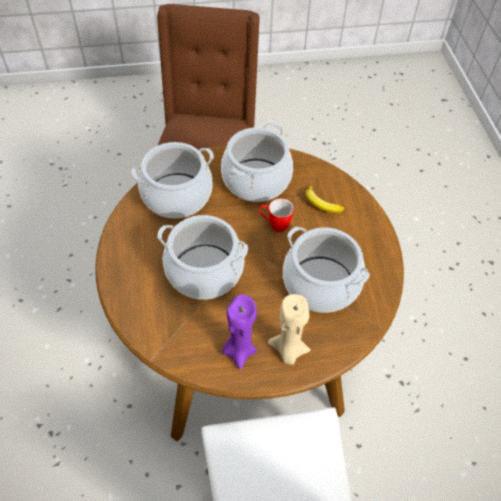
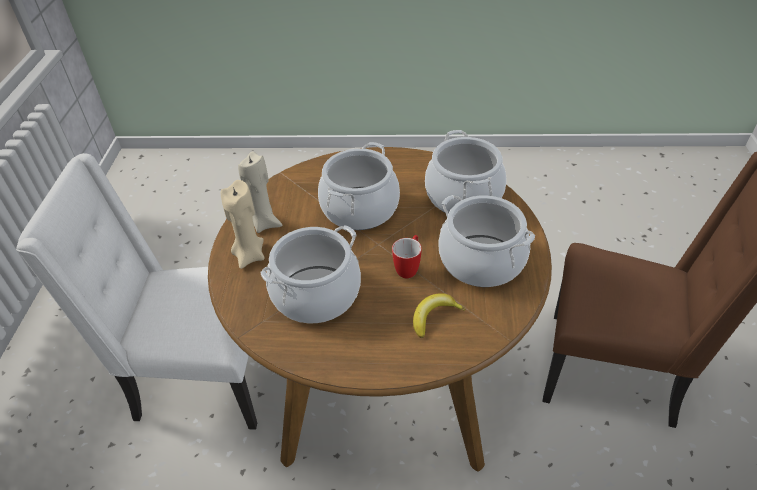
camera: 105 degrees right, 10 degrees down
(239, 351) = (264, 223): purple candle -> beige candle

